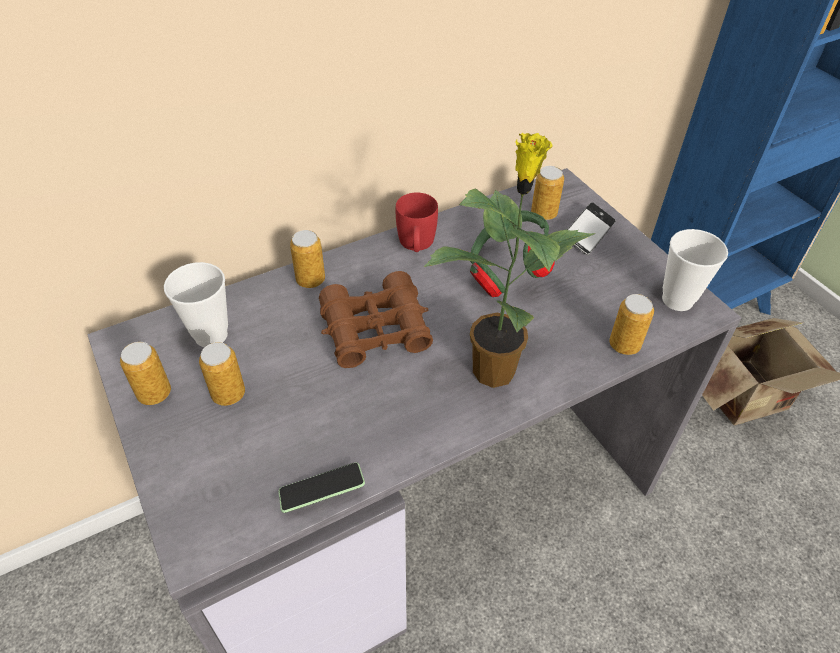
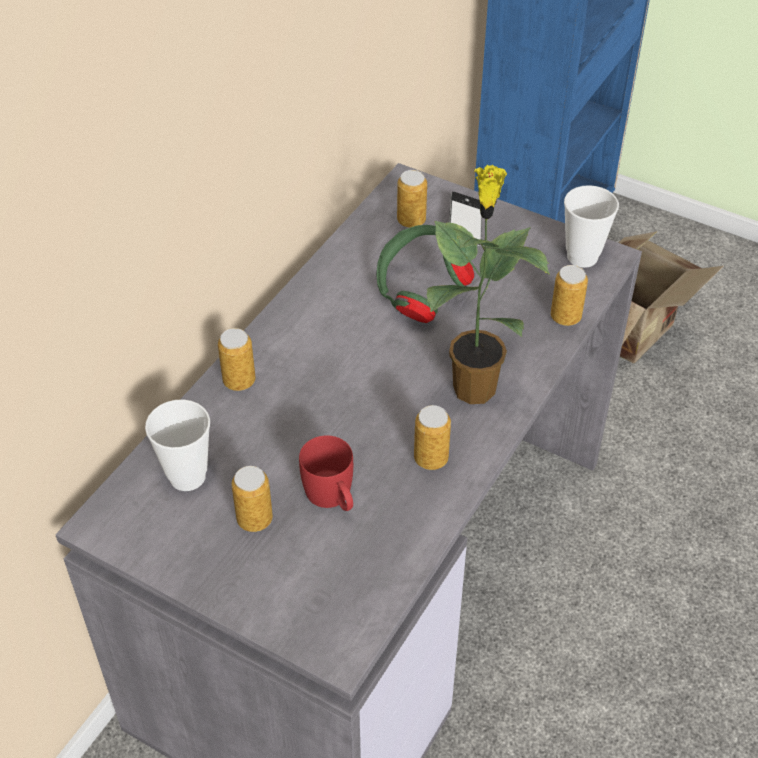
camera: 30 degrees left, 0 degrees up
(154, 393) = (182, 553): can -> can (431, 458)
(322, 493) = (410, 556): phone -> none
(376, 330) = (342, 400): brown binoculars -> none
(416, 245) = (314, 302): red mug -> red mug (332, 498)

